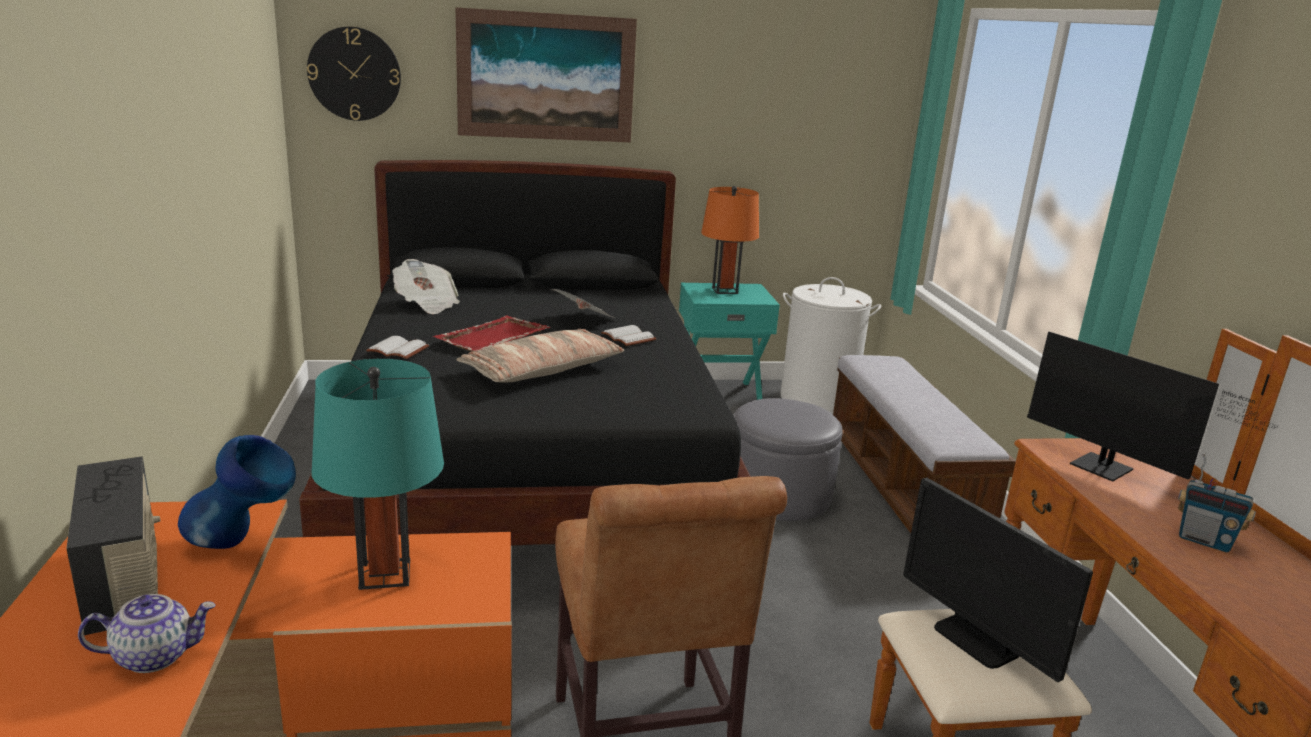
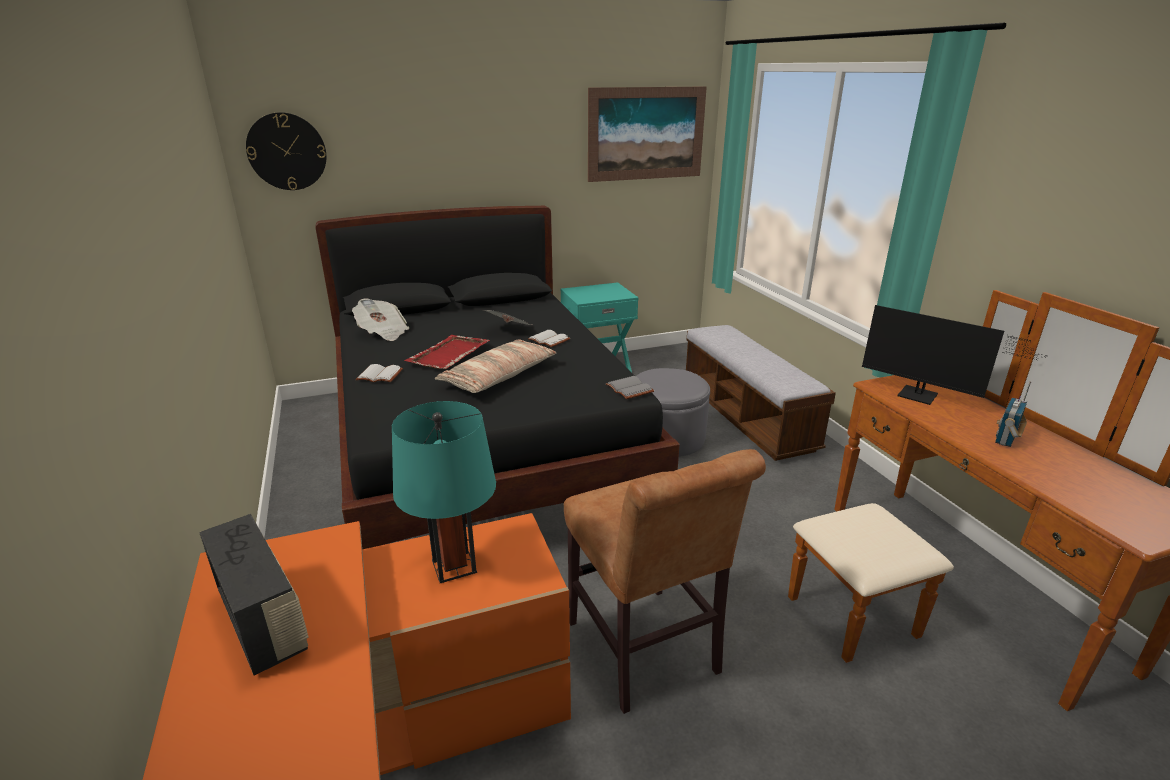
camera: 10 degrees left, 5 degrees up
(155, 656) = (321, 680): teapot -> none
(244, 544) = (344, 566): blue vase -> none
(546, 77) = (443, 140): picture -> picture (646, 134)
(705, 407) = (631, 389): none -> grey book
(725, 290) = (595, 291): orange table lamp -> none
(817, 400) = (667, 361): white laundry basket -> none
(976, 640) = (868, 532): monitor -> none
(1204, 541) = (1006, 440): radio -> radio turned 105 degrees clockwise

